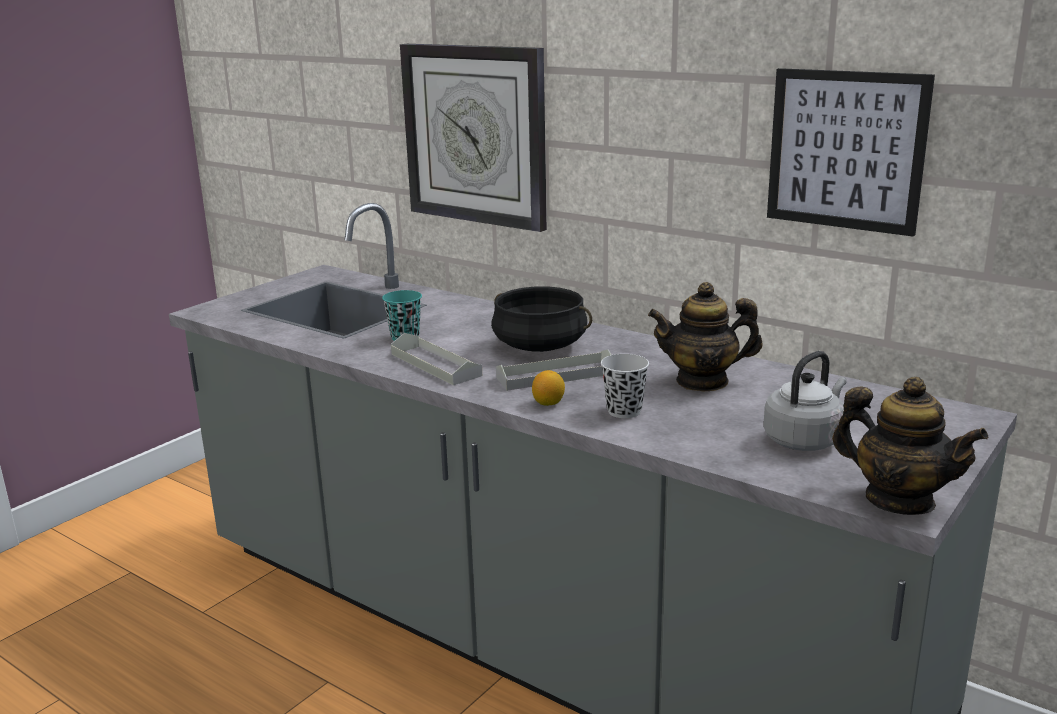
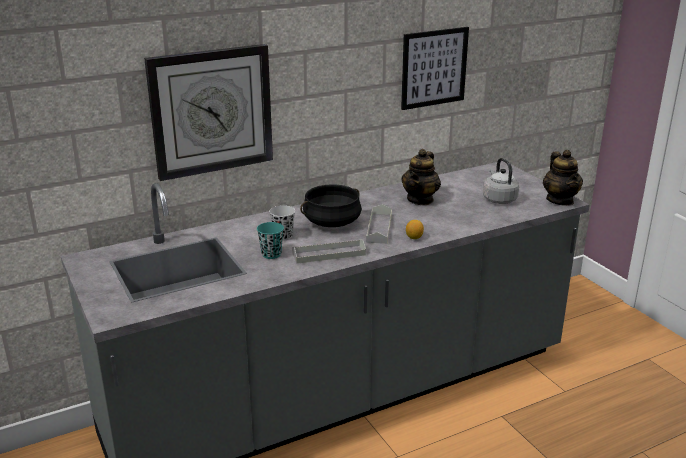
camera: 65 degrees left, 5 degrees up
(624, 411) = (439, 224): black cup -> black cup (283, 236)
(899, 500) = (560, 200): teapot -> teapot turned 105 degrees clockwise

